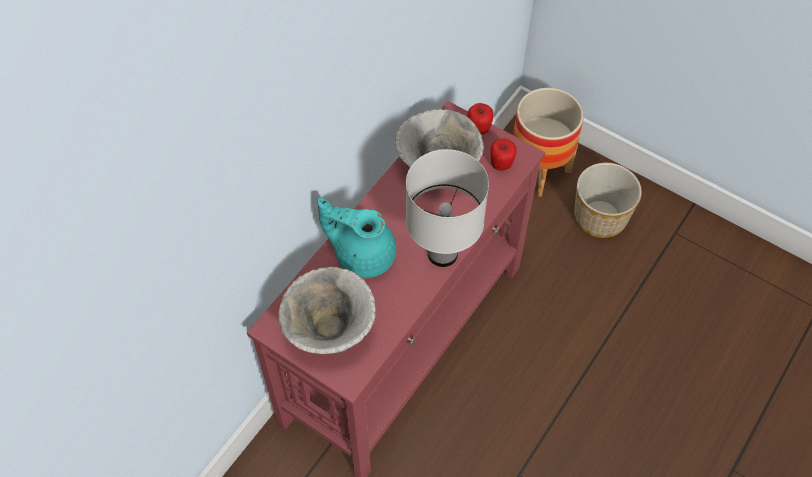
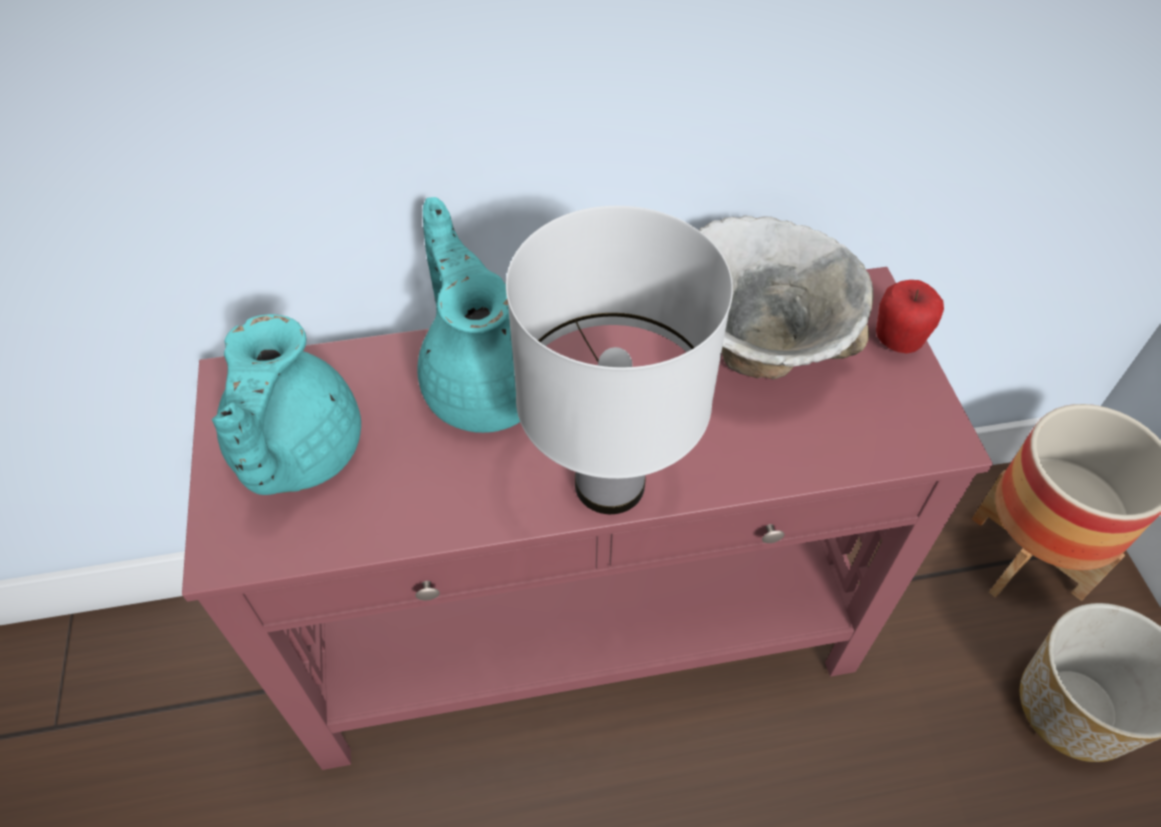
camera: 45 degrees right, 5 degrees down
(329, 332) = (295, 454): bowl -> turquoise teapot
(501, 165) = (879, 423): apple -> none

